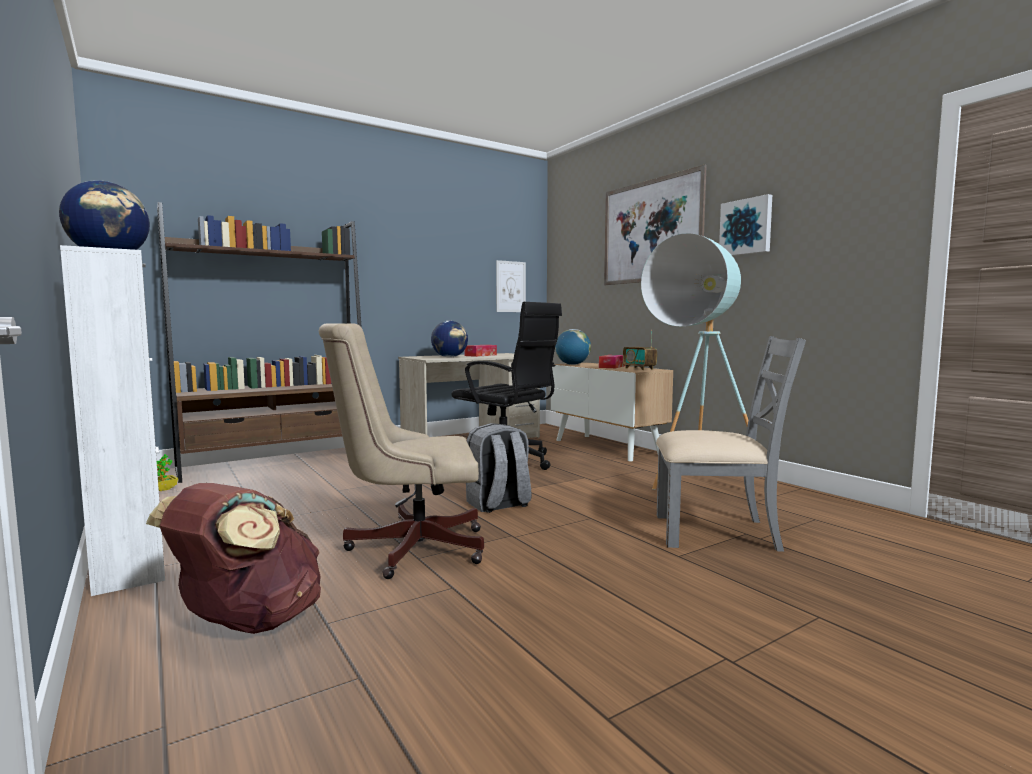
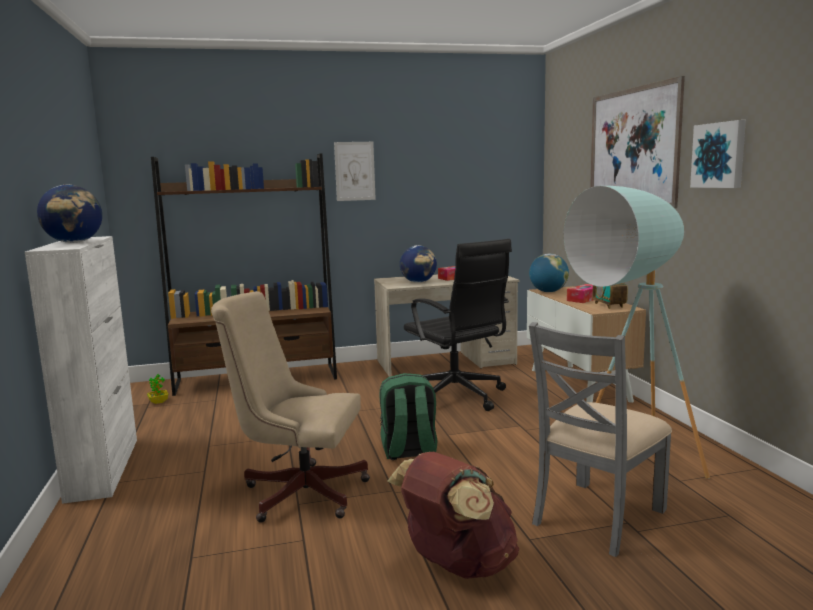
camera: 20 degrees right, 5 degrees up
(247, 623) = (141, 547): brown backpack -> brown backpack (457, 565)
(498, 504) = (408, 451): grey backpack -> green backpack
(510, 286) = (499, 199): picture -> picture (355, 171)
(717, 532) = (597, 516): grey chair -> grey chair turned 105 degrees clockwise

